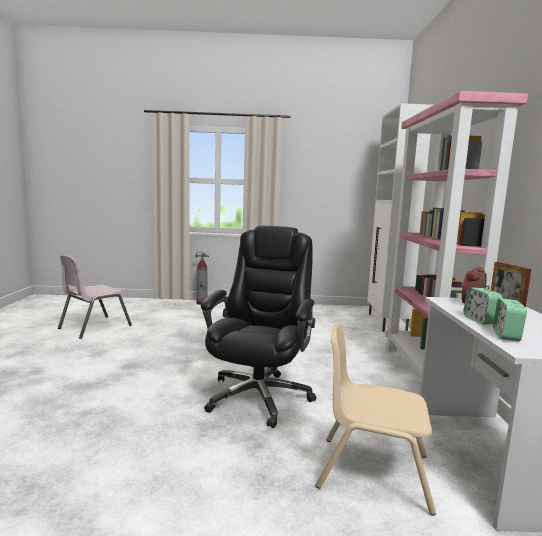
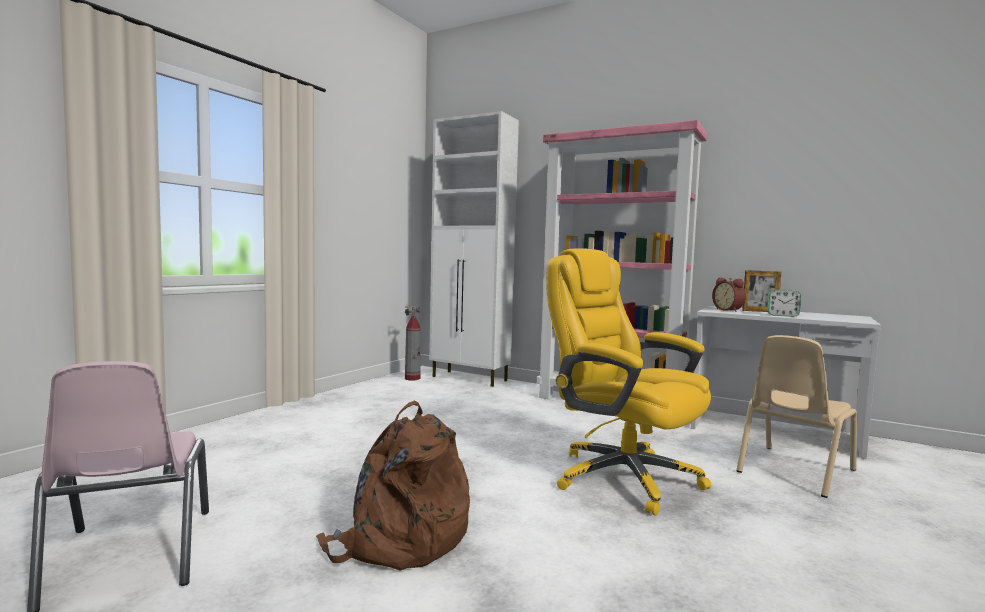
camera: 60 degrees left, 5 degrees down
(130, 358) = (400, 540): none -> brown backpack
(202, 303) = (202, 433): fire extinguisher -> fire extinguisher (412, 378)
(259, 395) = (622, 477): black office chair -> yellow office chair
(506, 336) = (826, 318): alarm clock -> none

